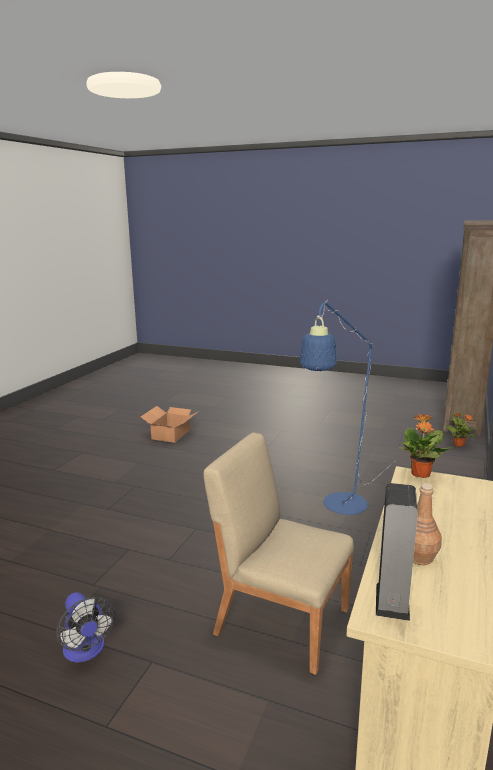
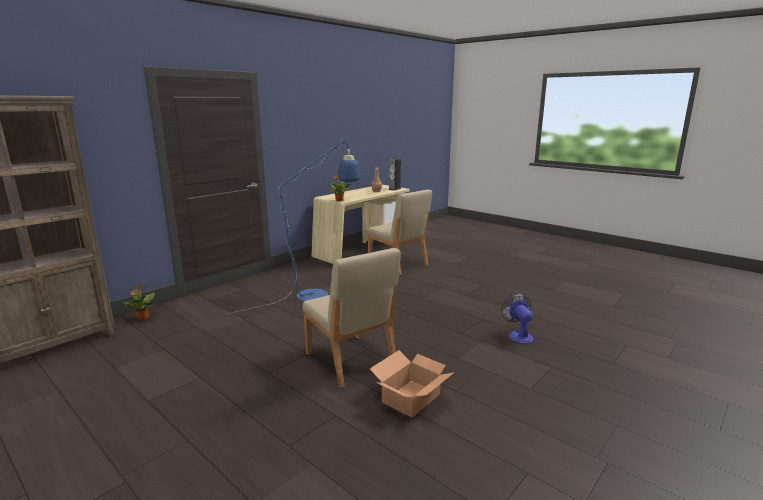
camera: 160 degrees left, 0 degrees up
(86, 651) = (481, 268): fan -> fan (518, 335)
(229, 446) = (351, 360): none -> beige chair

